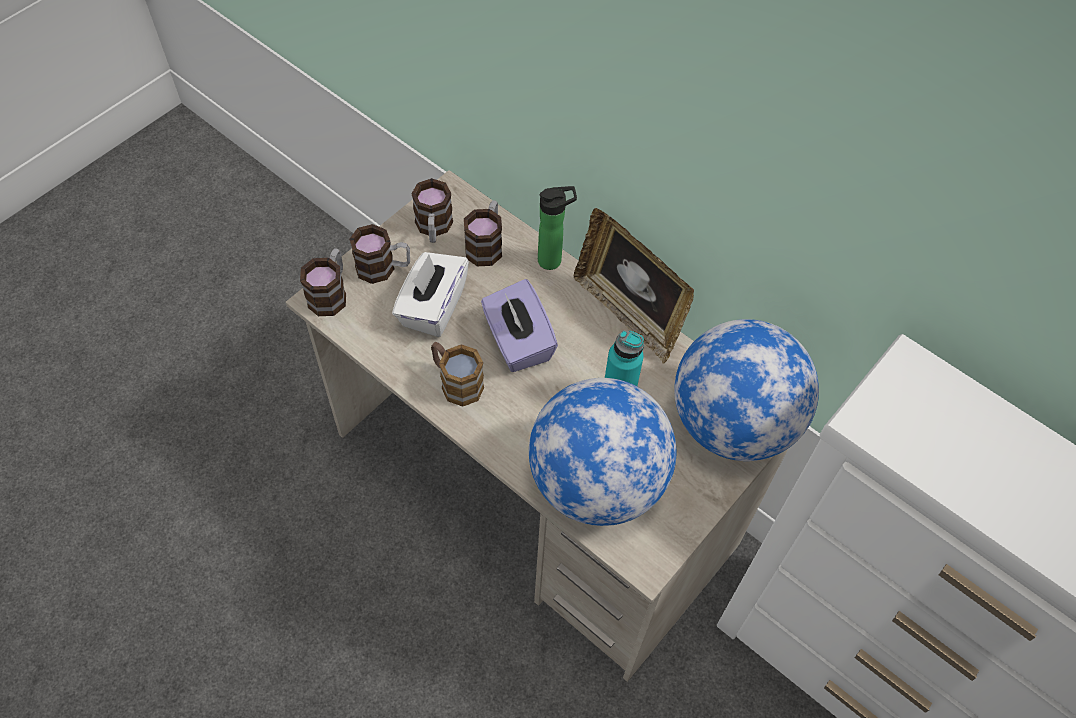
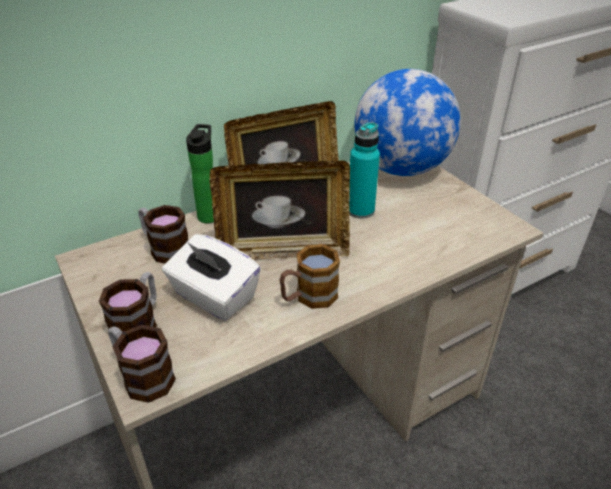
camera: 70 degrees left, 20 degrees down
(433, 228) = (118, 278): mug -> none
(517, 342) = (283, 251): purple tissue box -> picture frame
(596, 483) = (437, 237): globe -> none

